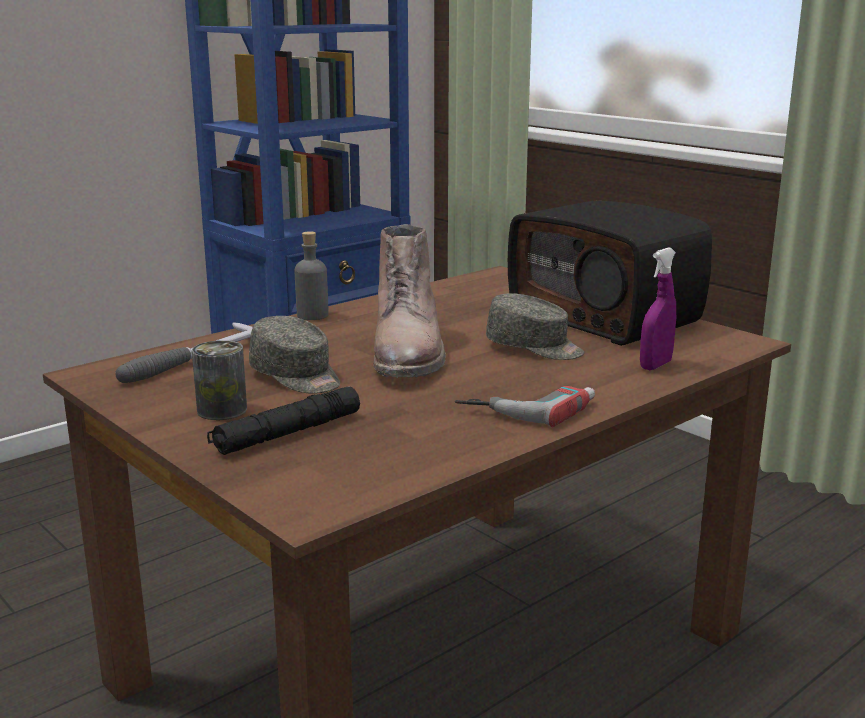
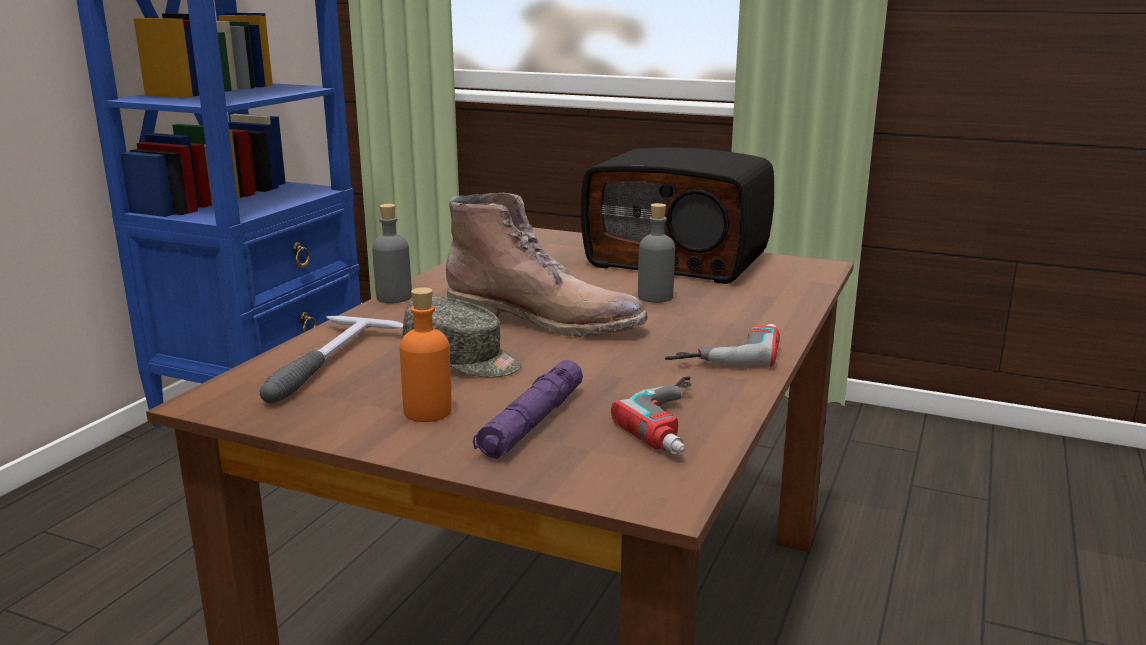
camera: 25 degrees left, 0 degrees up
(222, 410) = (428, 412): can -> orange bottle
(287, 433) = (532, 422): black flashlight -> purple flashlight
(404, 458) = (681, 423): none -> power drill
(409, 353) = (546, 320): brown boot -> brown boot turned 45 degrees counterclockwise
(534, 348) = (655, 297): grey cap -> grey bottle
(655, 365) = (778, 297): purple spray bottle -> none

